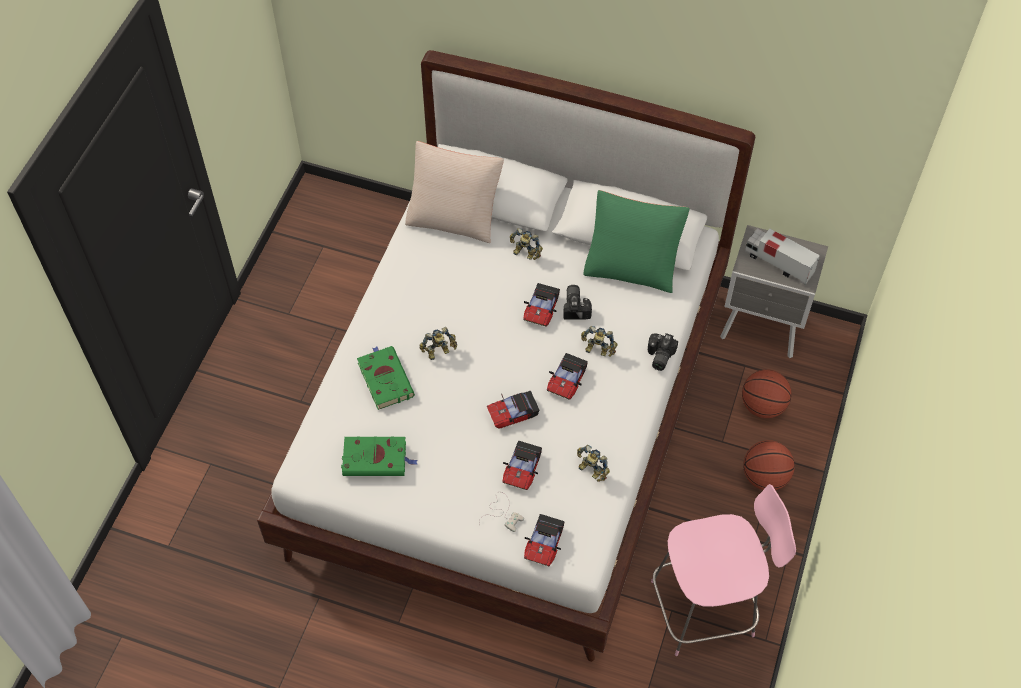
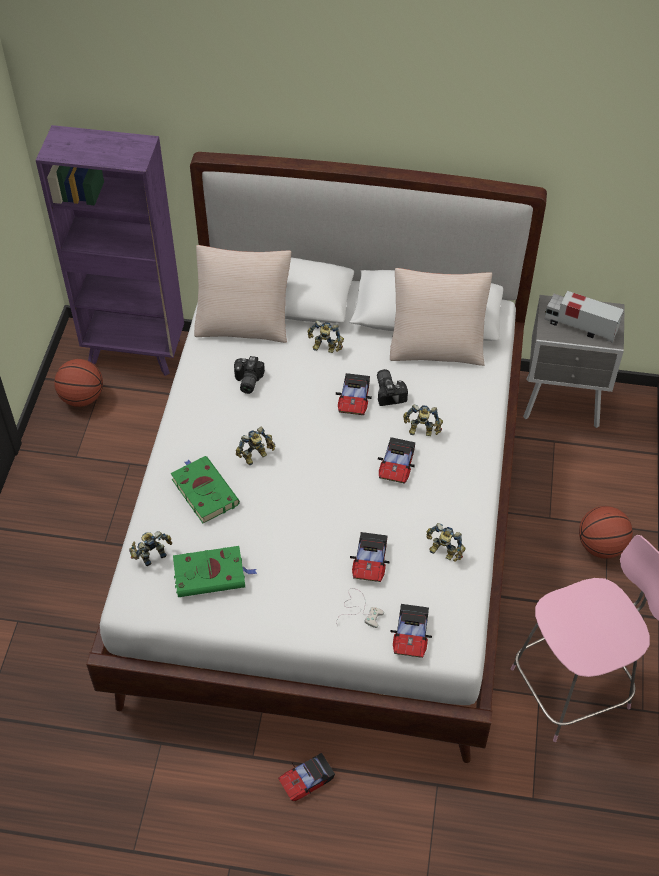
camera: 10 degrees left, 5 degrees down
(327, 432) = (151, 554): none -> toy robot
(362, 217) = (136, 352): none -> purple bookcase
(513, 412) = (347, 506): toy car -> toy car (306, 780)
(632, 263) = (437, 343): green pillow -> beige pillow
(658, 356) = (486, 428): camera -> camera (247, 381)
(762, 406) = (581, 477): basketball -> basketball (82, 398)

